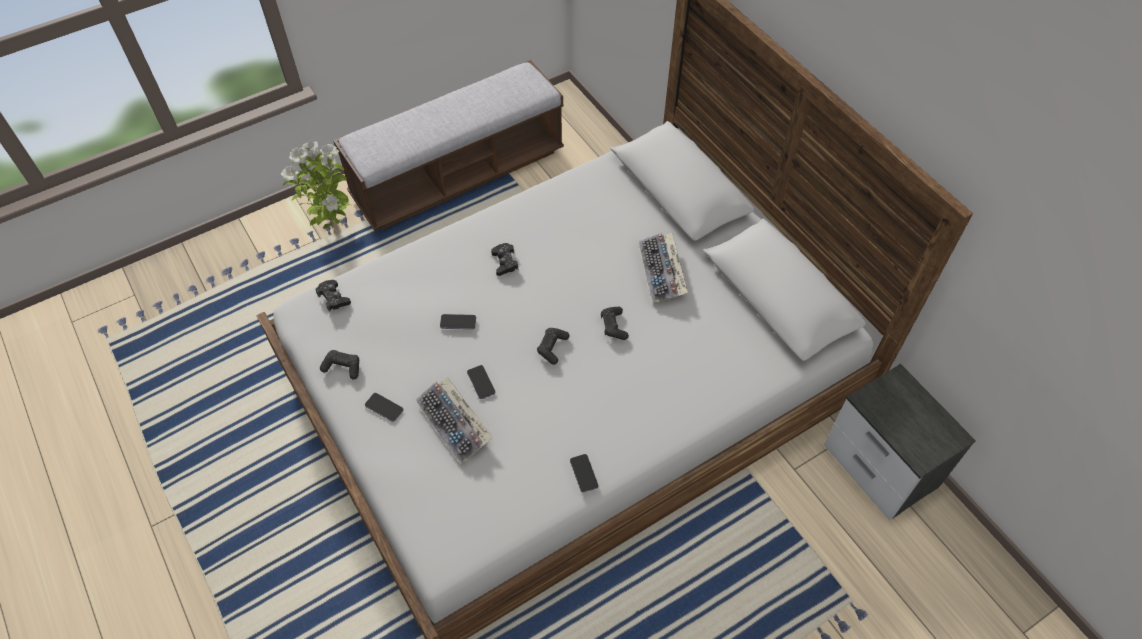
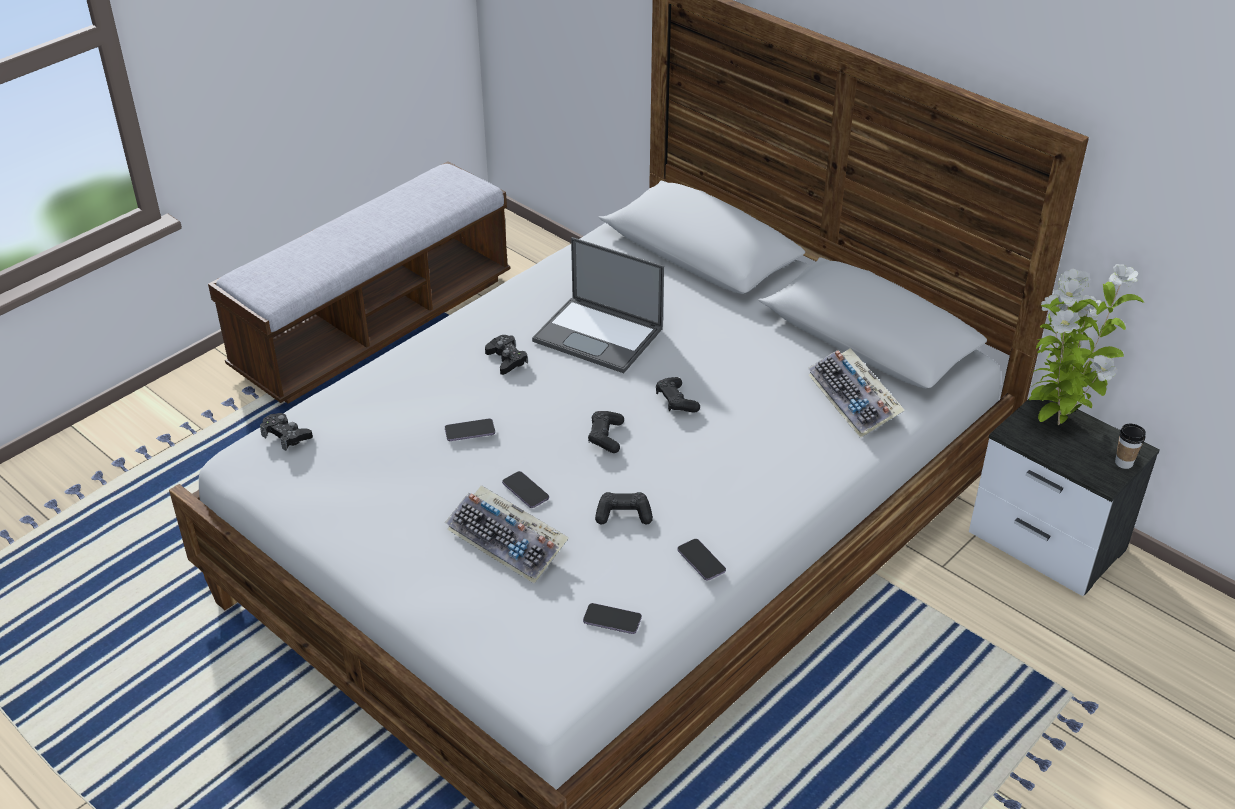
camera: 15 degrees left, 15 degrees down
(333, 226) = (215, 412): potted plant -> potted plant (1056, 423)
(342, 367) = (327, 509): black game controller -> black game controller (623, 515)
(384, 408) = (403, 542): phone -> phone (612, 620)
(578, 254) = (599, 335): none -> laptop
(662, 273) = (715, 337): keyboard -> keyboard (855, 400)
(942, 447) = (1124, 463): none -> cup

